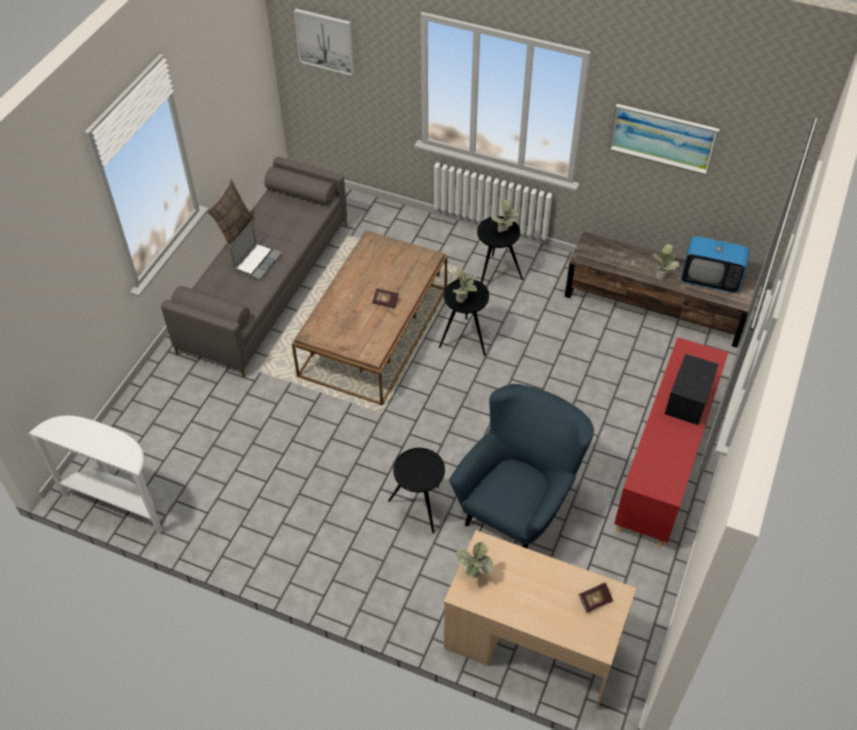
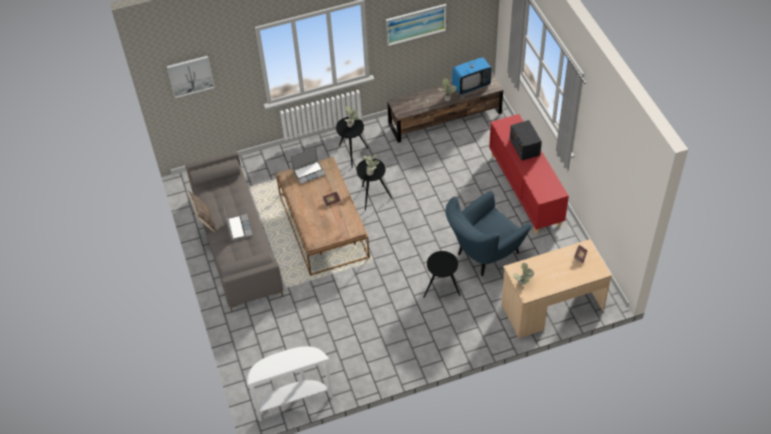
camera: 40 degrees left, 0 degrees up
(399, 253) = (309, 172): none -> laptop
(518, 506) = (483, 255): blue armchair -> blue armchair turned 120 degrees counterclockwise

